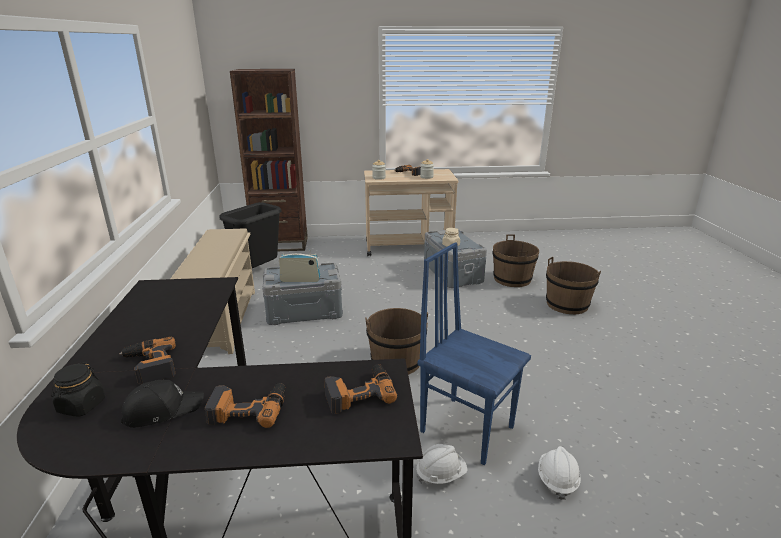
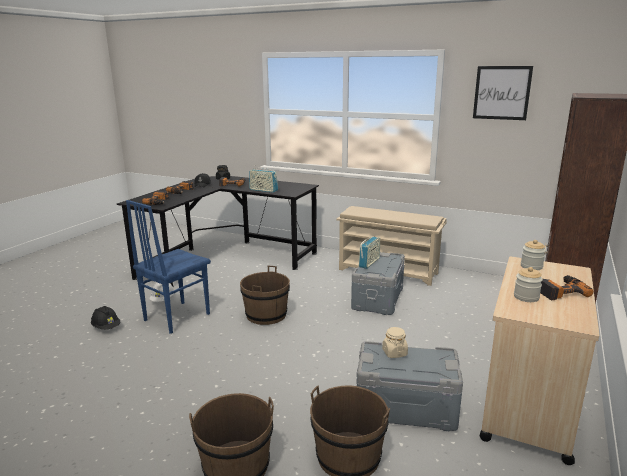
camera: 120 degrees right, 5 degrees down
(172, 78) = (502, 93): none -> picture
(201, 312) = (263, 190): none -> radio
(258, 271) = (479, 292): black trash can -> none
(467, 428) = (176, 317): blue chair -> blue chair turned 150 degrees clockwise
(557, 480) = (106, 327): white hard hat -> black hard hat

